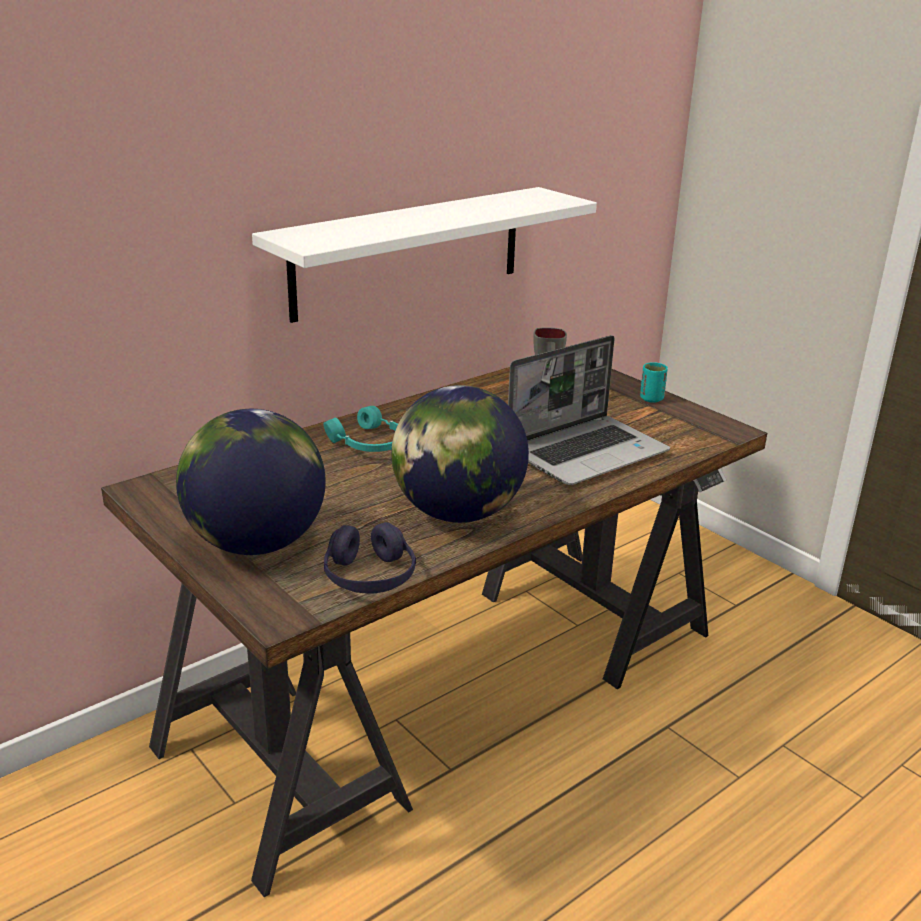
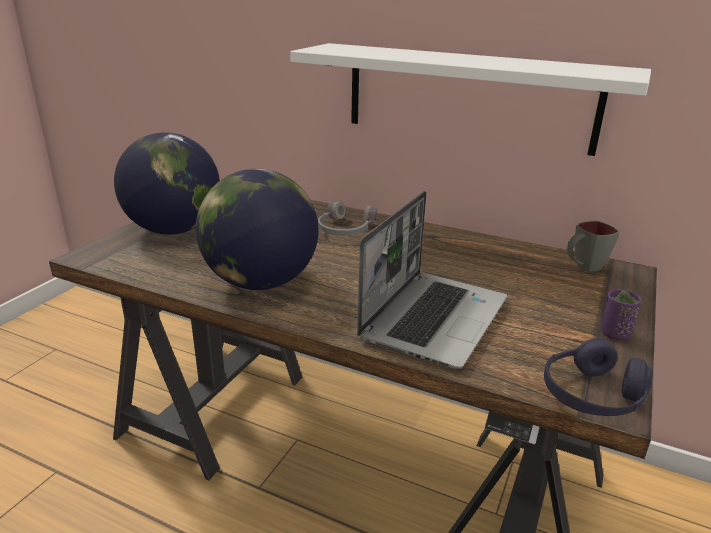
camera: 65 degrees right, 0 degrees up
(368, 444) = (344, 229): turquoise headphones -> grey headphones
(369, 576) = (146, 271): purple headphones -> purple headphones (592, 395)
(587, 452) = (433, 318): laptop -> laptop turned 90 degrees counterclockwise
(651, 399) = (614, 333): turquoise cup -> purple cup

